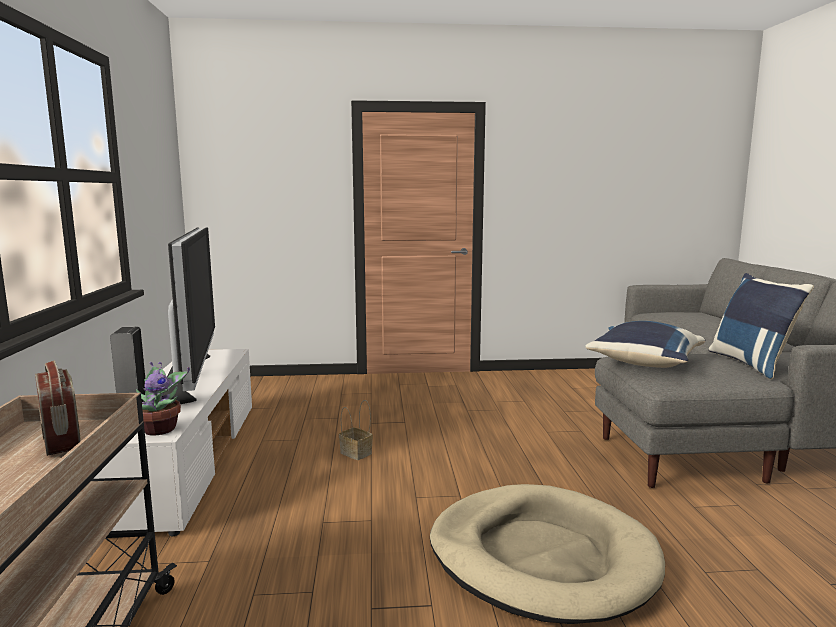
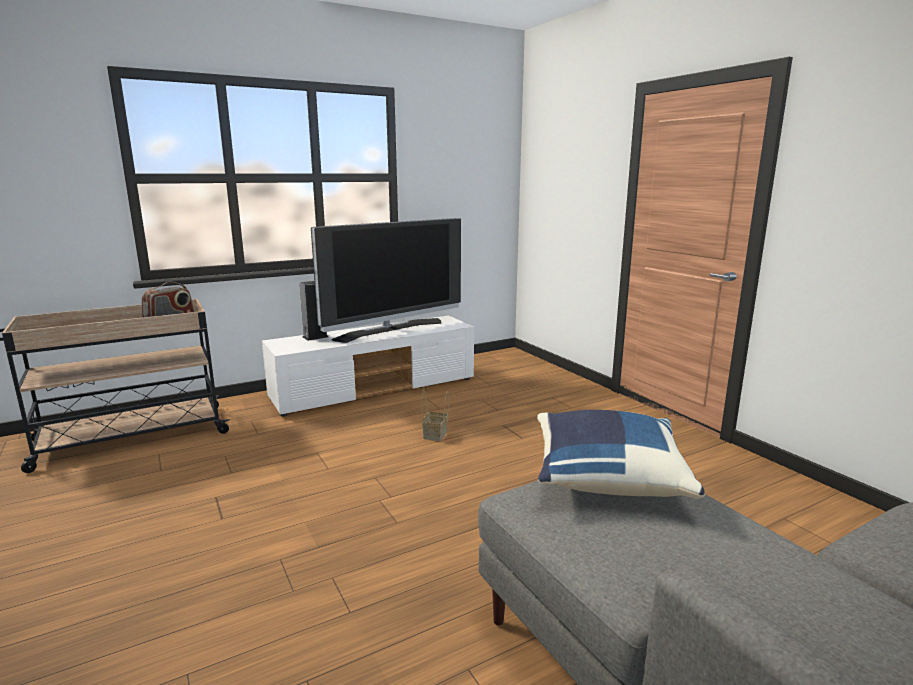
camera: 65 degrees right, 5 degrees up
(161, 429) = (291, 348): potted plant -> none
(541, 557) = (300, 558): beige dog bed -> none
(752, 364) = (748, 583): blue pillow -> none

